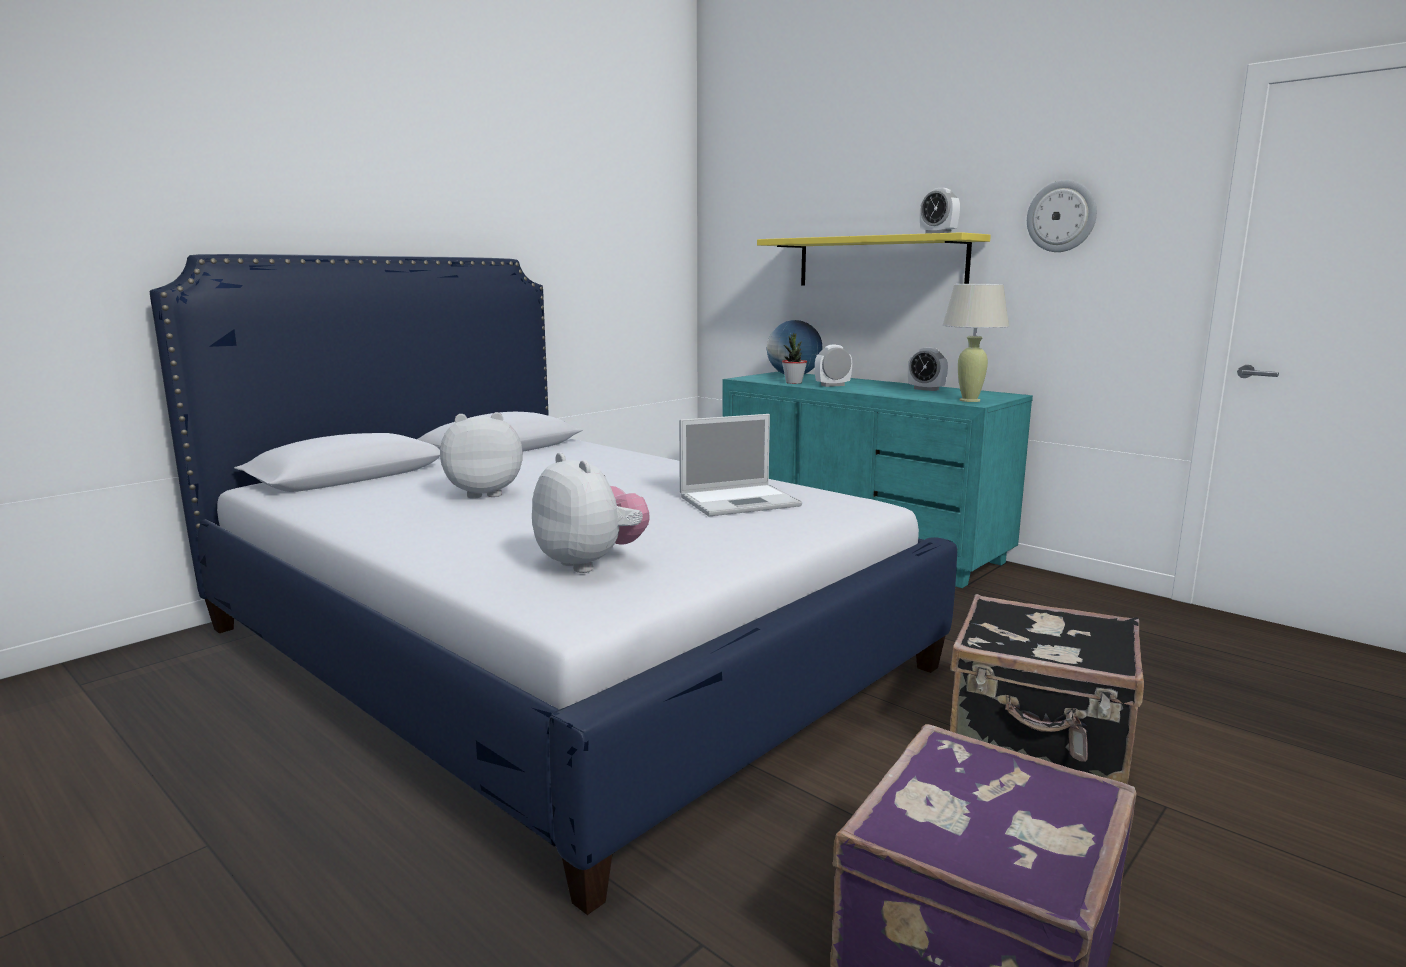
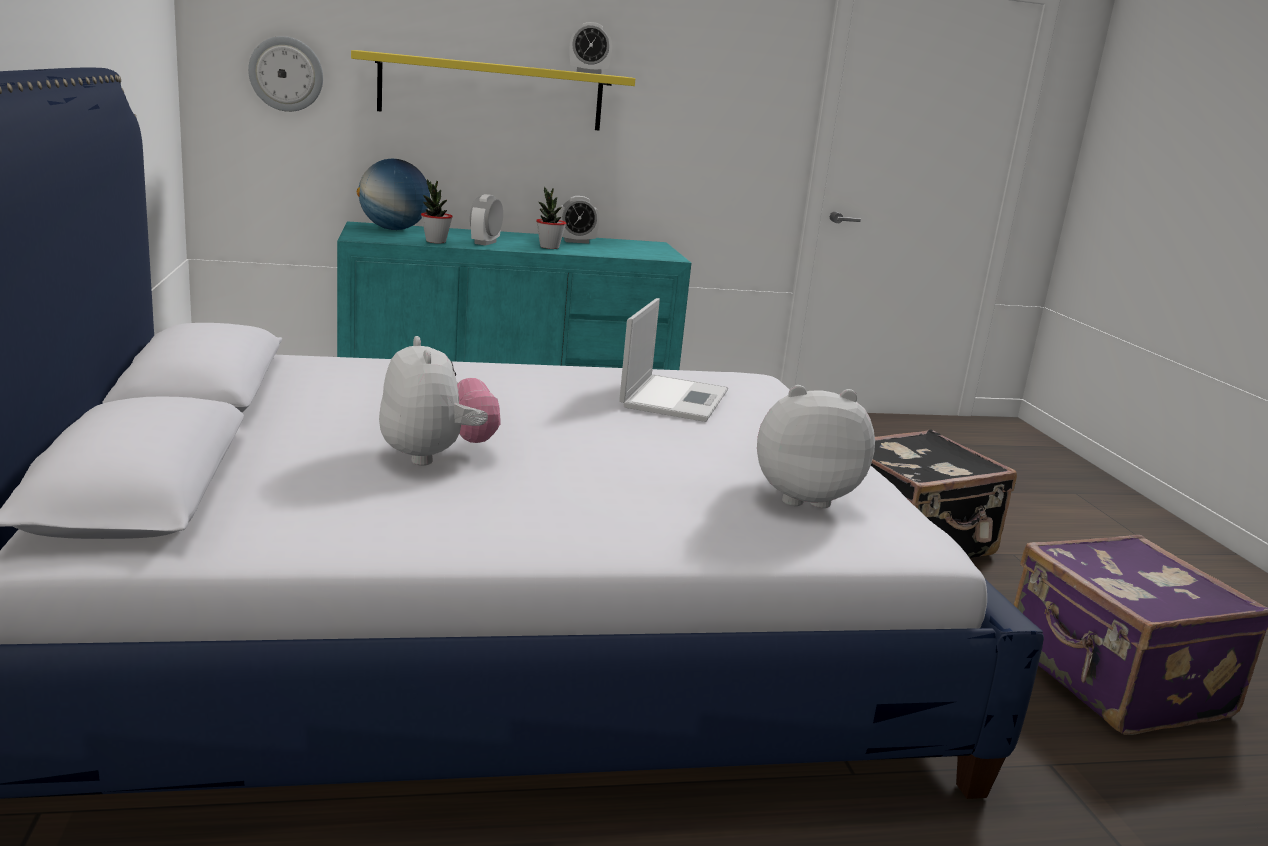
camera: 55 degrees left, 5 degrees up
(484, 493) = (436, 456): plush toy -> plush toy turned 135 degrees clockwise
(879, 390) = (549, 247): none -> potted plant
(969, 400) = (654, 254): beige table lamp -> none
(1061, 216) = (693, 68): wall clock -> wall clock (286, 74)

